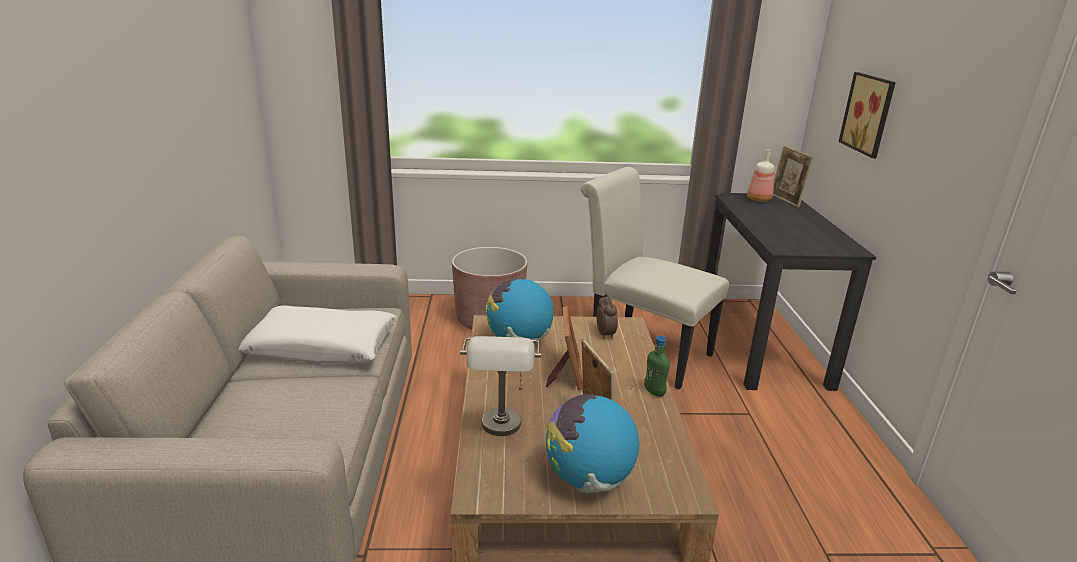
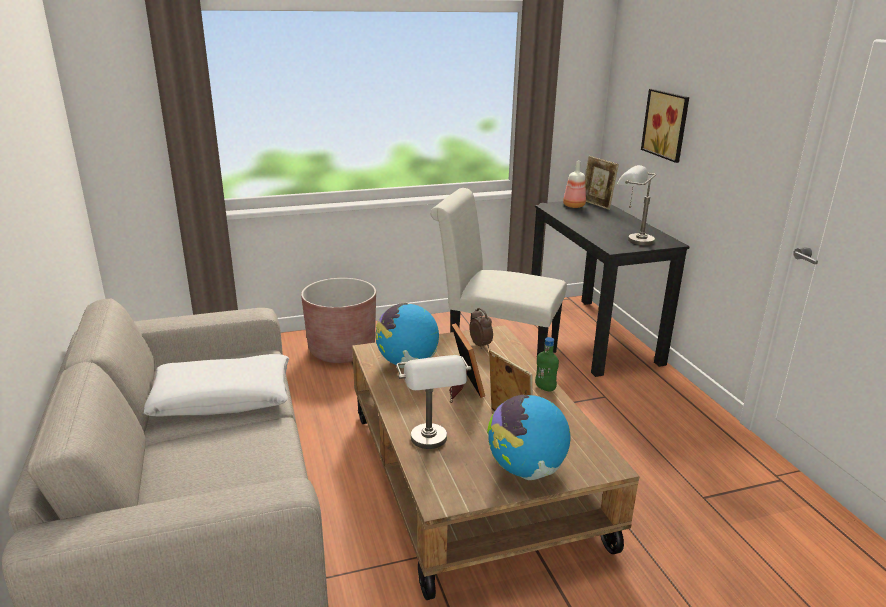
camera: 15 degrees left, 0 degrees up
(807, 241) = (631, 239): none -> grey table lamp

